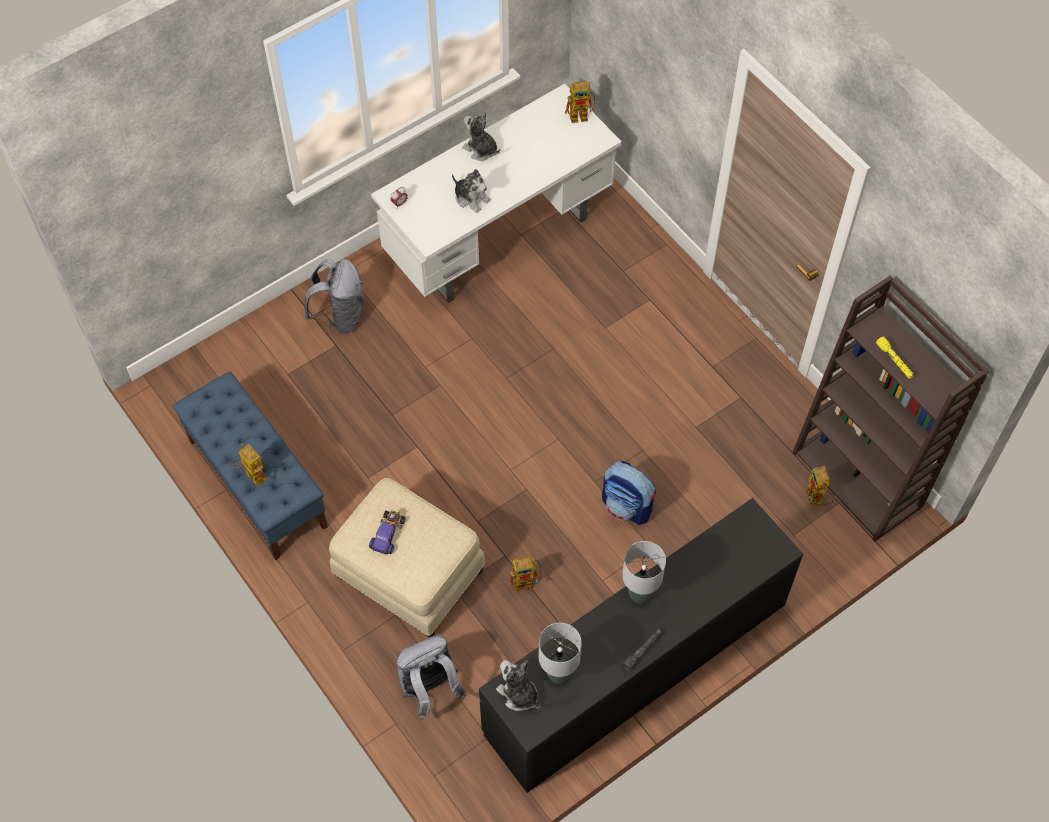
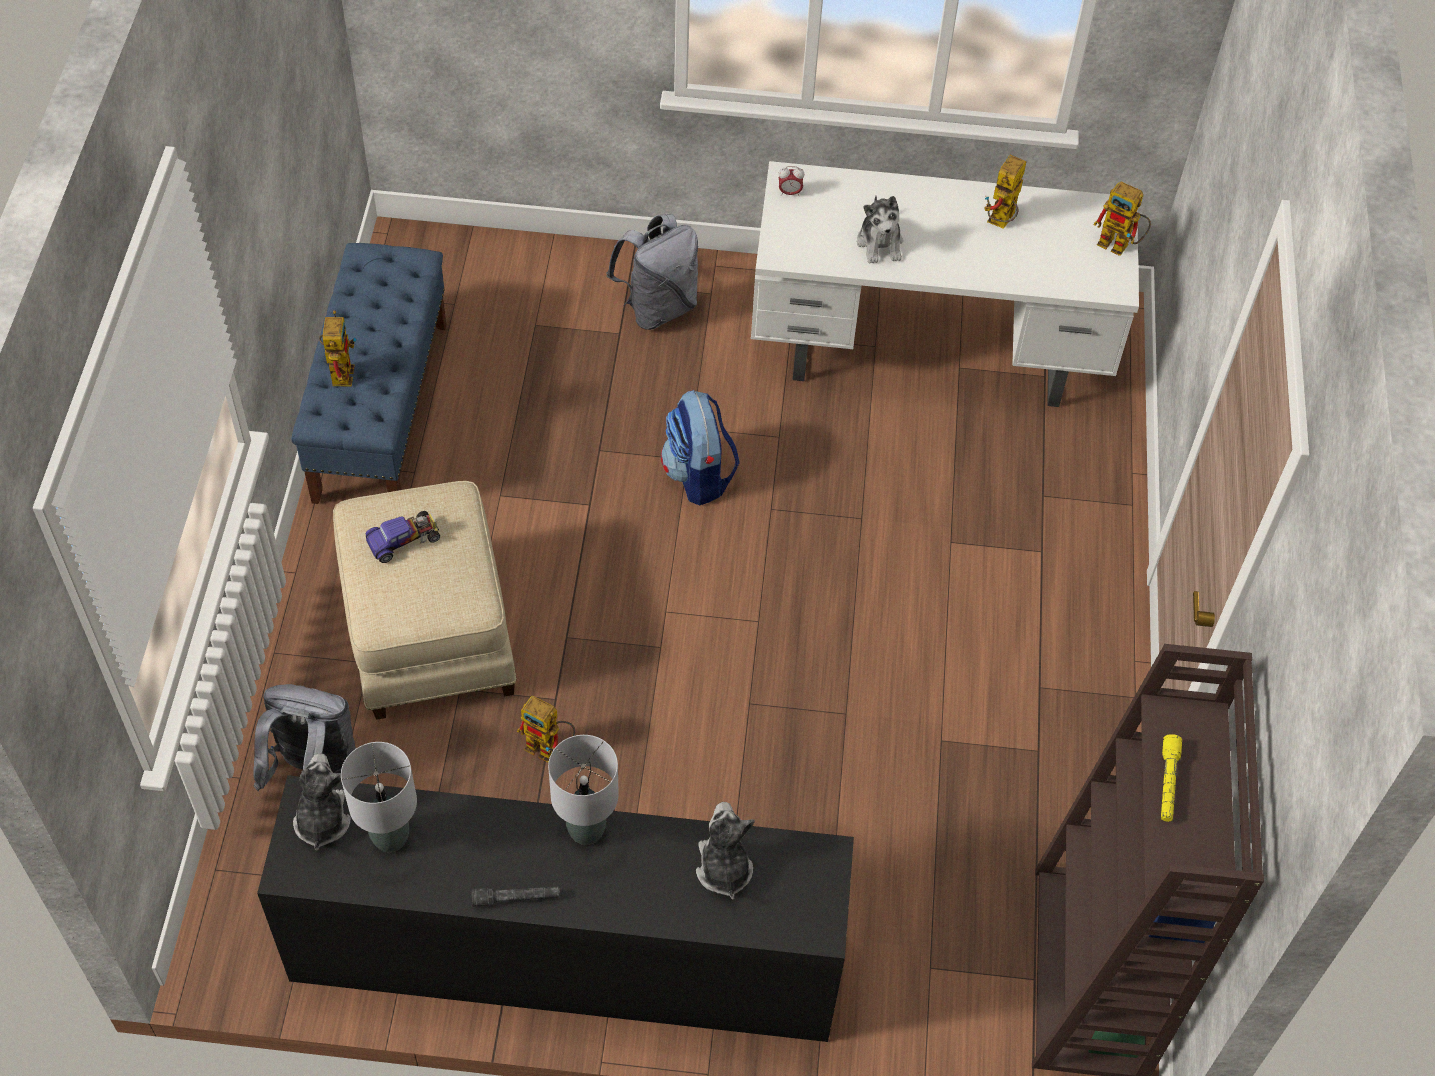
camera: 40 degrees right, 5 degrees down
(481, 149) = (950, 200): plush toy -> plush toy (723, 868)
(627, 506) = (757, 762): backpack -> backpack (698, 475)
(816, 500) = (1007, 952): toy robot -> toy robot (1001, 223)

